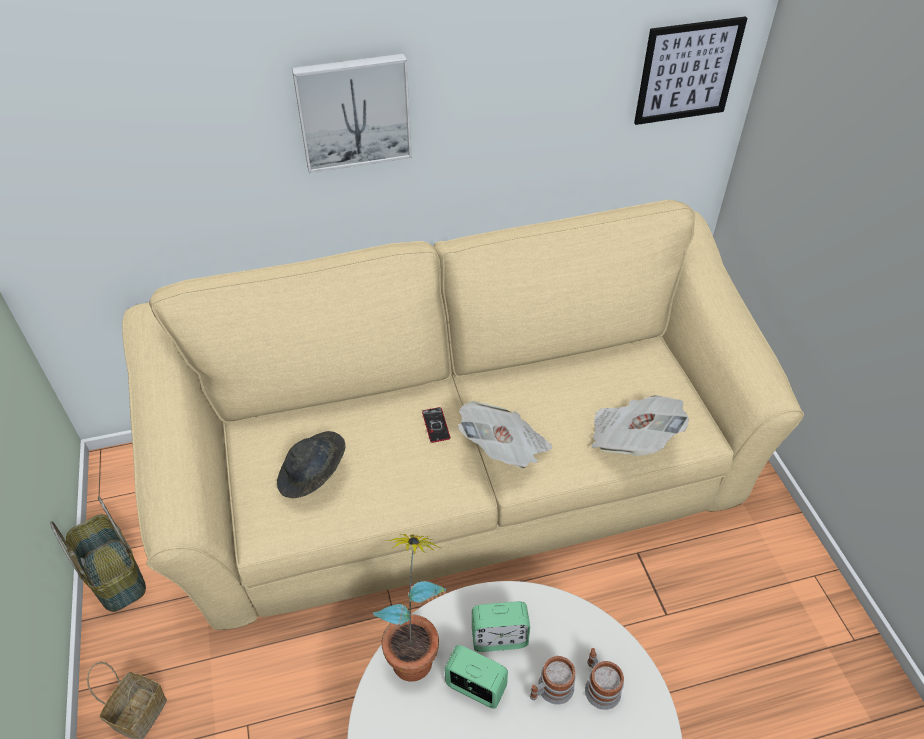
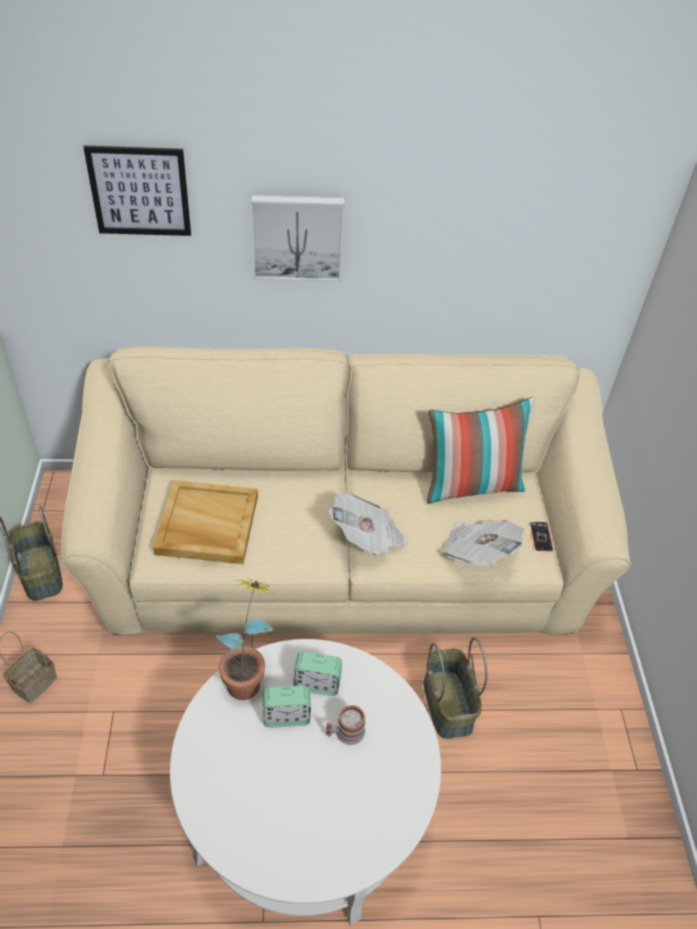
camera: 10 degrees right, 0 degrees up
(313, 476) = (206, 525): grey hat -> beige tray
(436, 425) = (317, 506): phone -> phone (541, 537)
(475, 687) = (286, 716): alarm clock -> alarm clock turned 135 degrees clockwise
(599, 685) = (385, 739): mug -> none
(600, 364) = (471, 485): none -> pillow
(631, 617) = (449, 704): none -> basket
(688, 71) = (592, 249): picture -> picture (139, 191)

